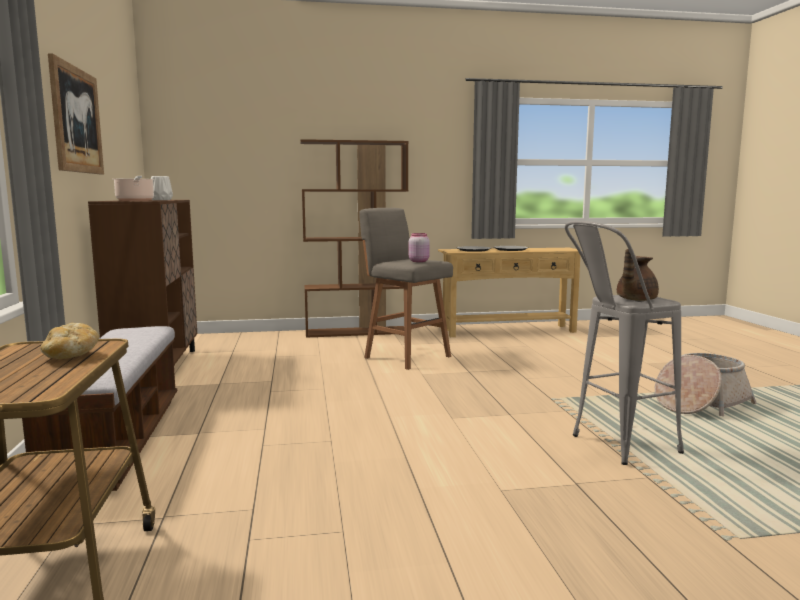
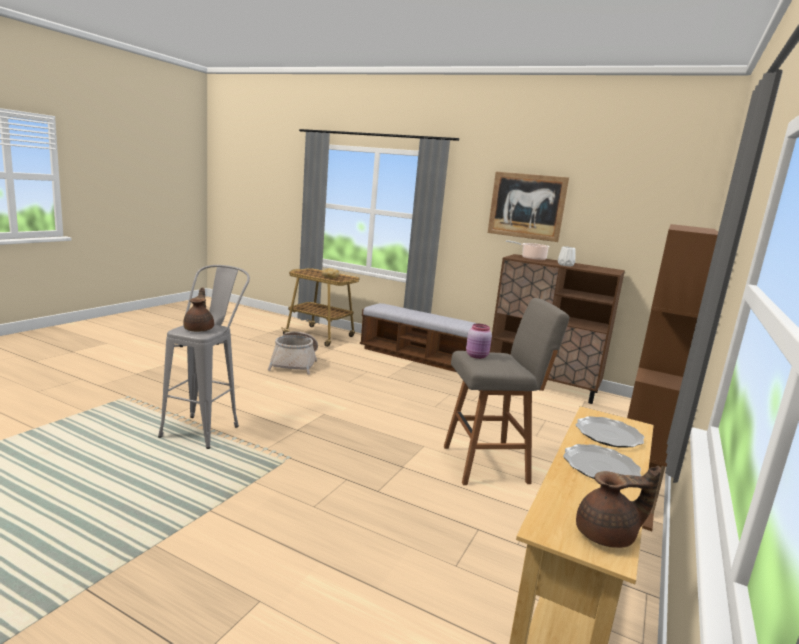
camera: 125 degrees right, 5 degrees up
(557, 248) = (607, 536): none -> brown teapot
(700, 403) = (155, 511): basket -> basket (295, 363)

